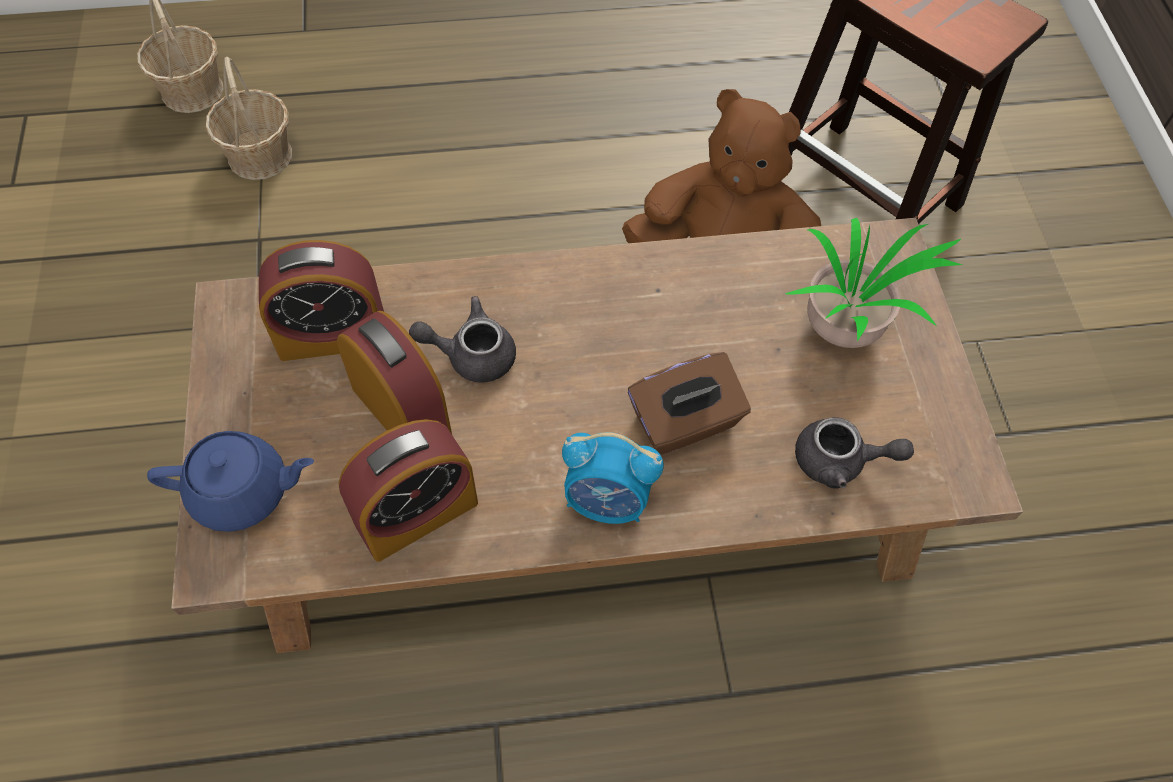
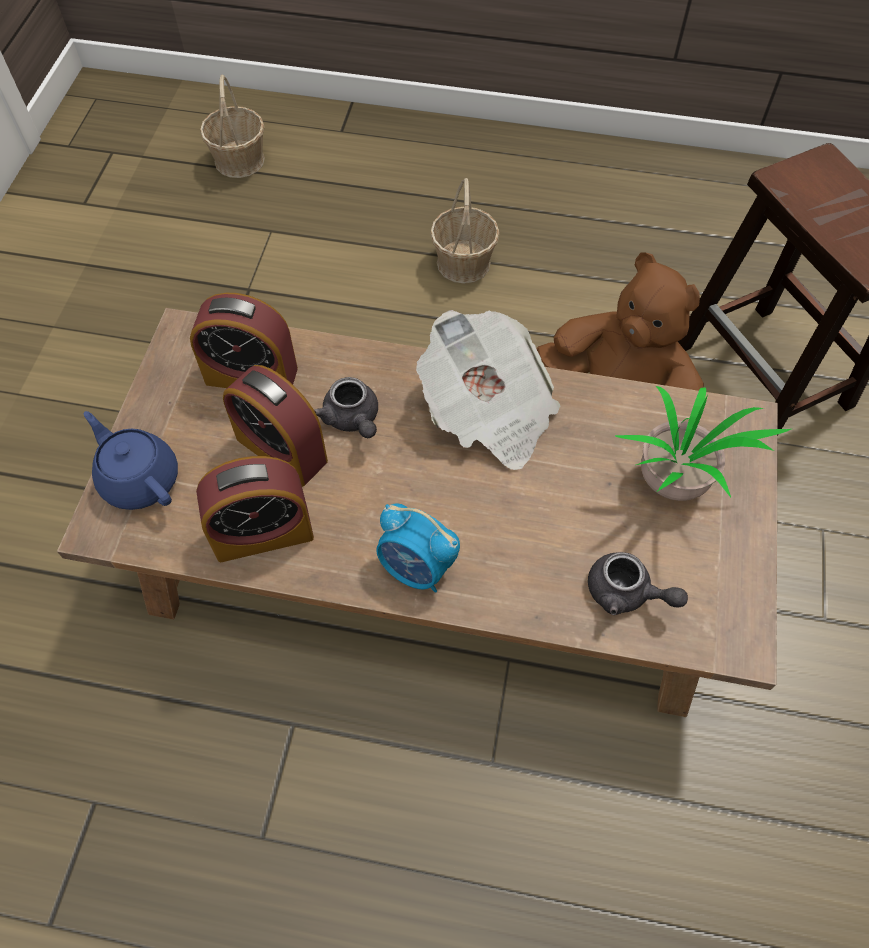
camera: 20 degrees right, 0 degrees up
(243, 492) = (140, 479): blue teapot -> blue teapot turned 150 degrees counterclockwise
(260, 155) = (273, 223): basket -> basket (464, 262)
(401, 411) = (281, 449): alarm clock -> alarm clock turned 150 degrees clockwise
(471, 355) = (353, 419): grey teapot -> grey teapot turned 135 degrees counterclockwise
(620, 305) = (488, 411): none -> newspaper
(685, 422) = (506, 522): brown tissue box -> none

